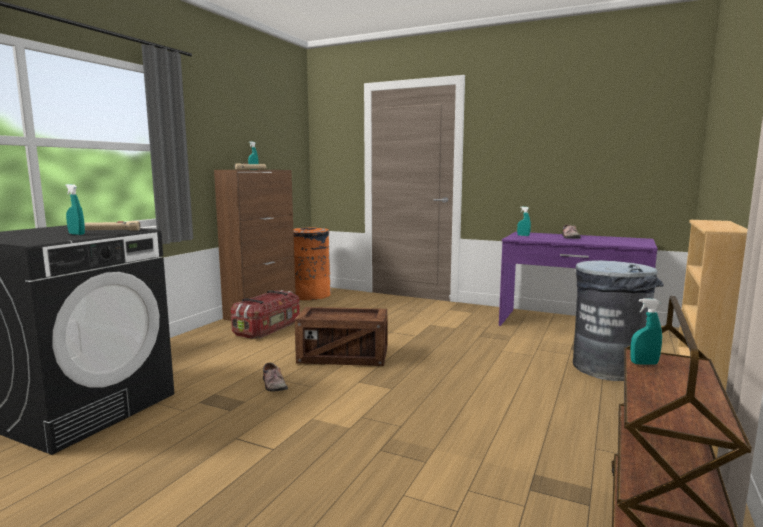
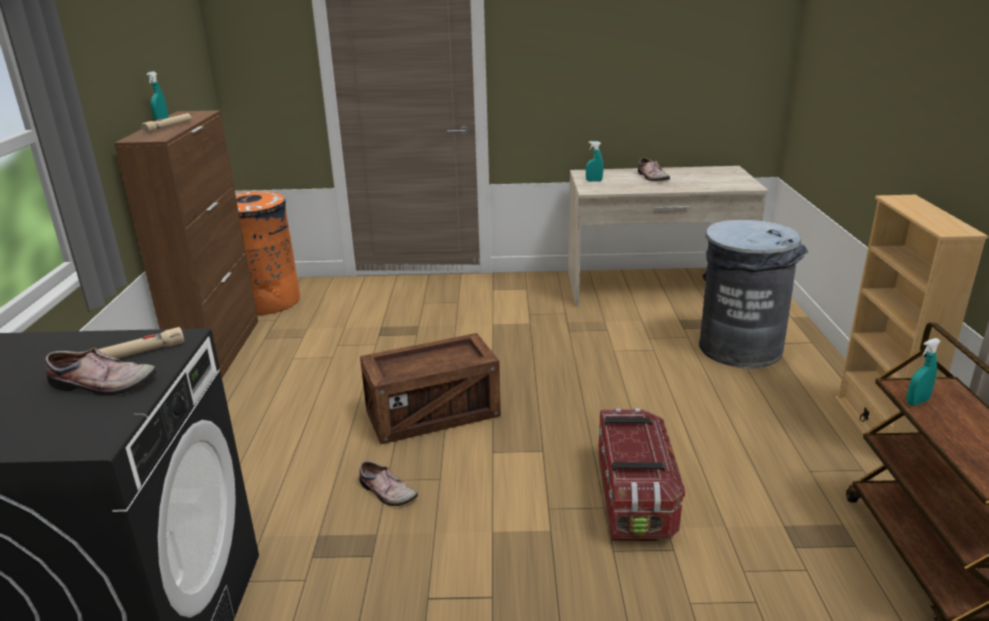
camera: 25 degrees left, 15 degrees up
(76, 234) = (102, 385): turquoise spray bottle -> shoe
(268, 328) = (271, 387): storage box -> storage box (634, 497)
(571, 325) = (655, 288): purple desk -> beige desk

